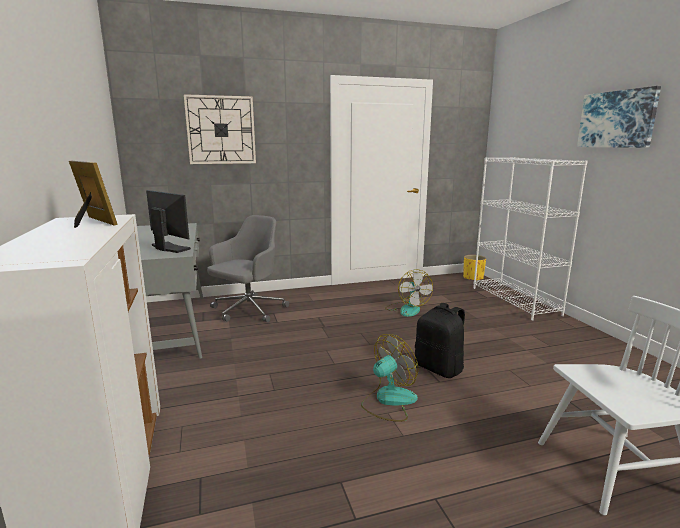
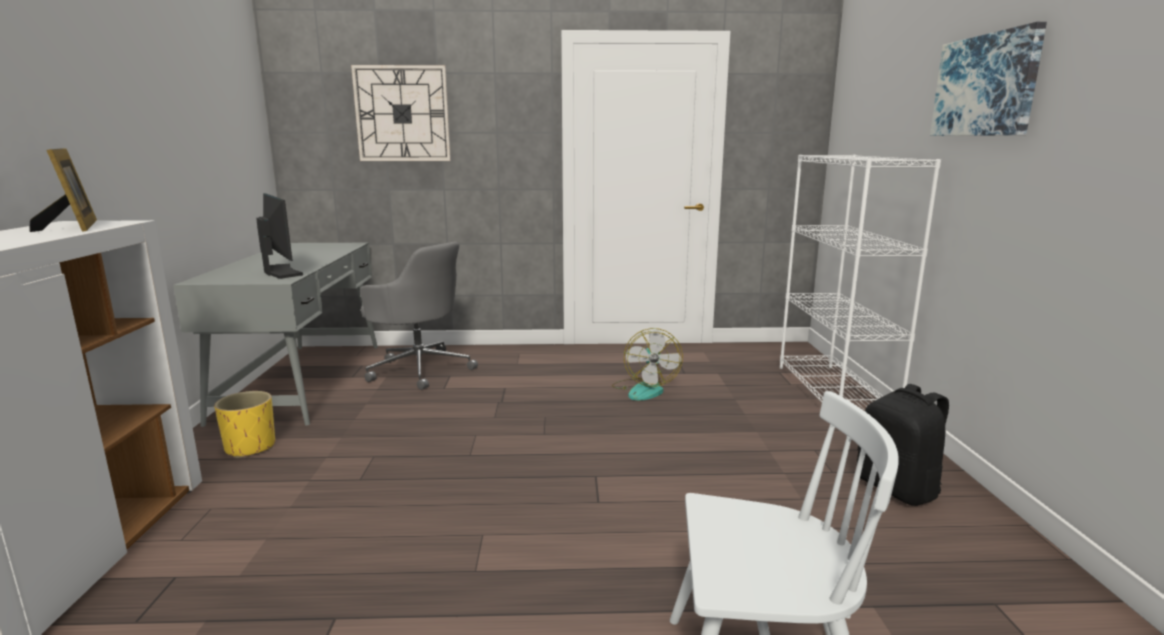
camera: 15 degrees right, 0 degrees up
(248, 310) = (419, 369): grey office chair -> grey office chair turned 75 degrees clockwise
(388, 401) = (498, 518): fan -> none
(439, 368) = (616, 483): black backpack -> black backpack (898, 489)
(473, 278) = (794, 352): yellow planter -> yellow planter (251, 447)

